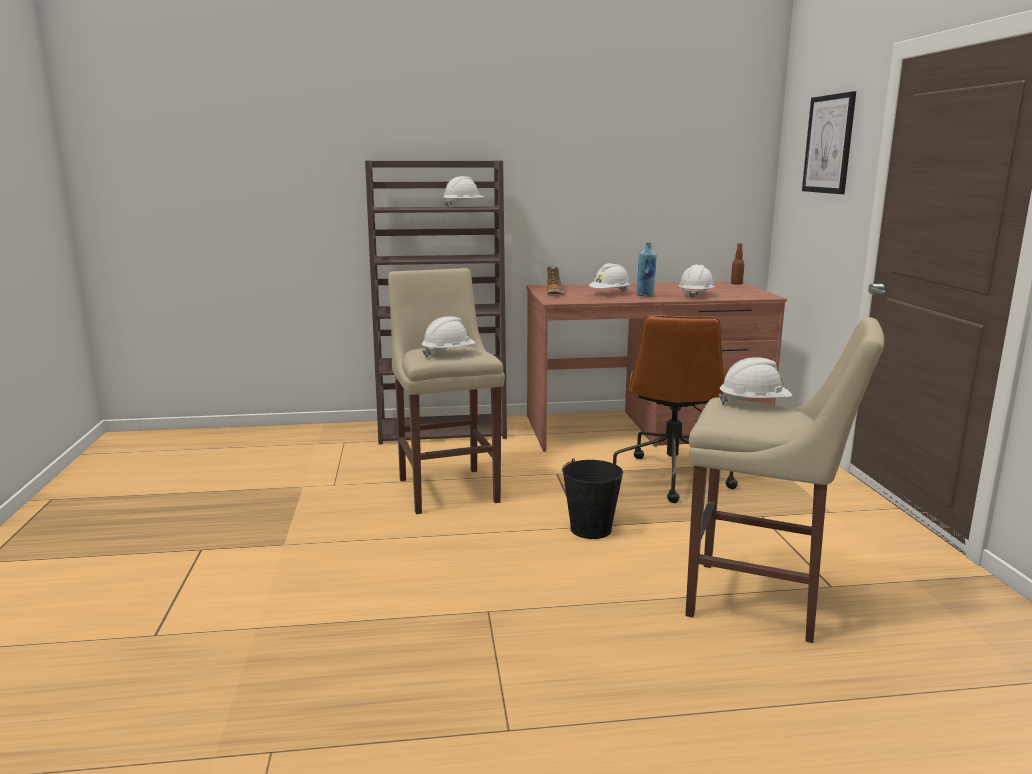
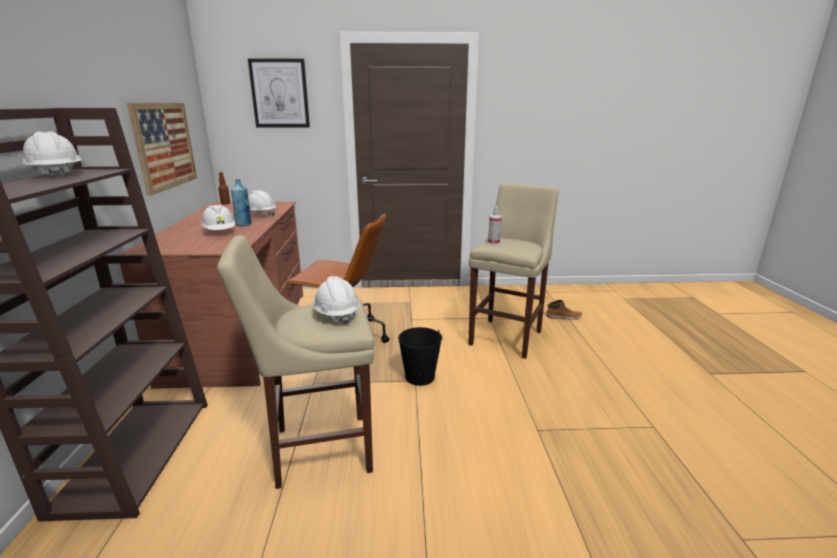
camera: 85 degrees left, 5 degrees up
(554, 292) = (186, 247): boot -> boot (563, 317)
(656, 201) = (164, 145): none -> picture
(754, 404) = (493, 242): white hard hat -> spray bottle

